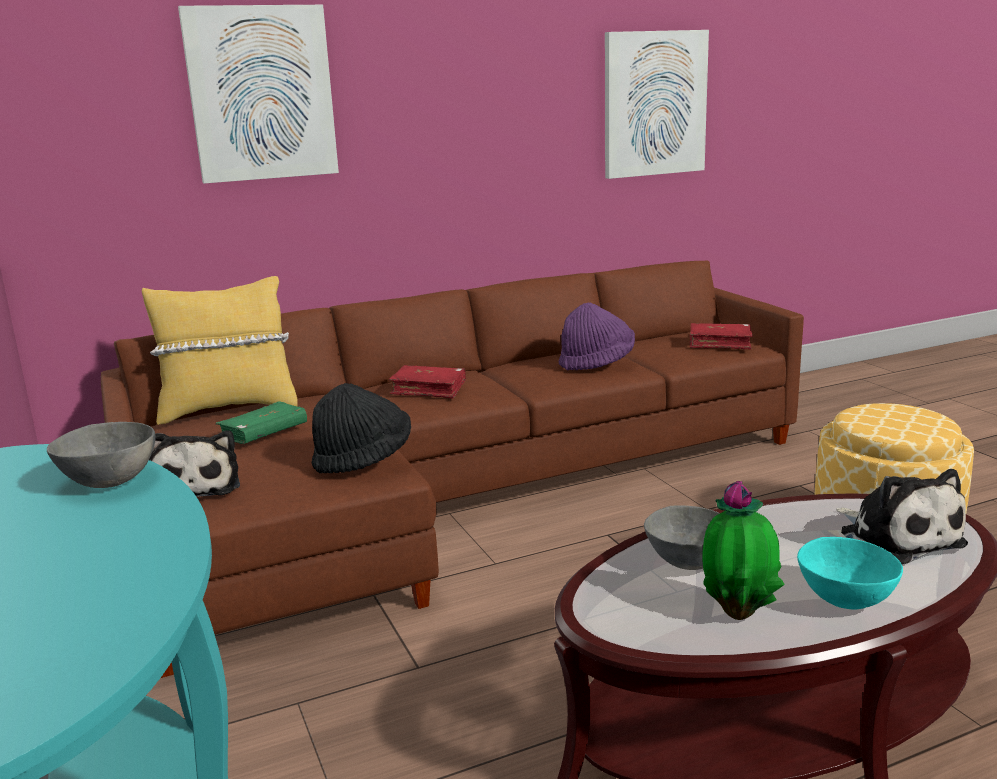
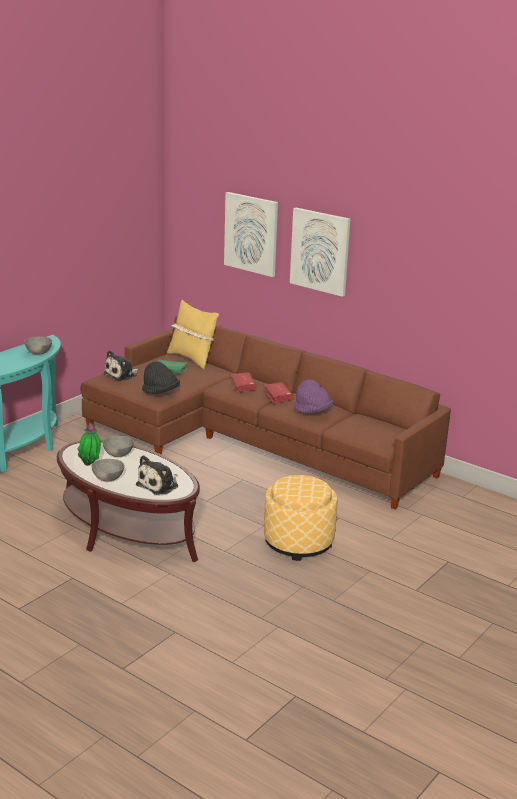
camera: 60 degrees right, 5 degrees up
(654, 104) = (437, 292): picture -> picture (320, 251)
(719, 343) = (377, 435): red book -> red book (278, 397)
(845, 600) = (107, 478): turquoise bowl -> grey bowl

